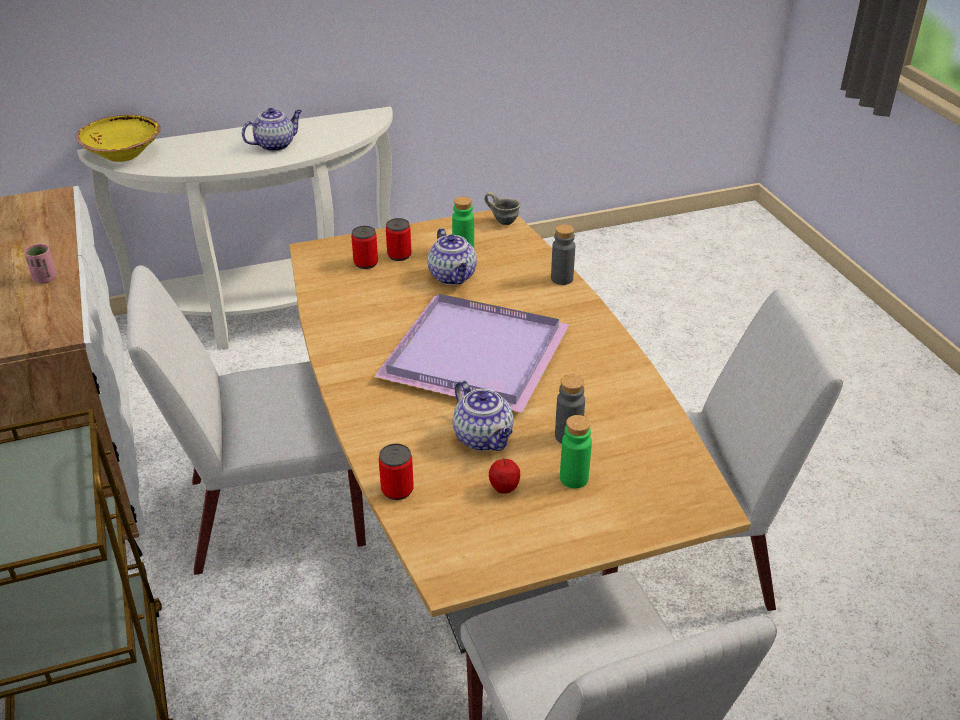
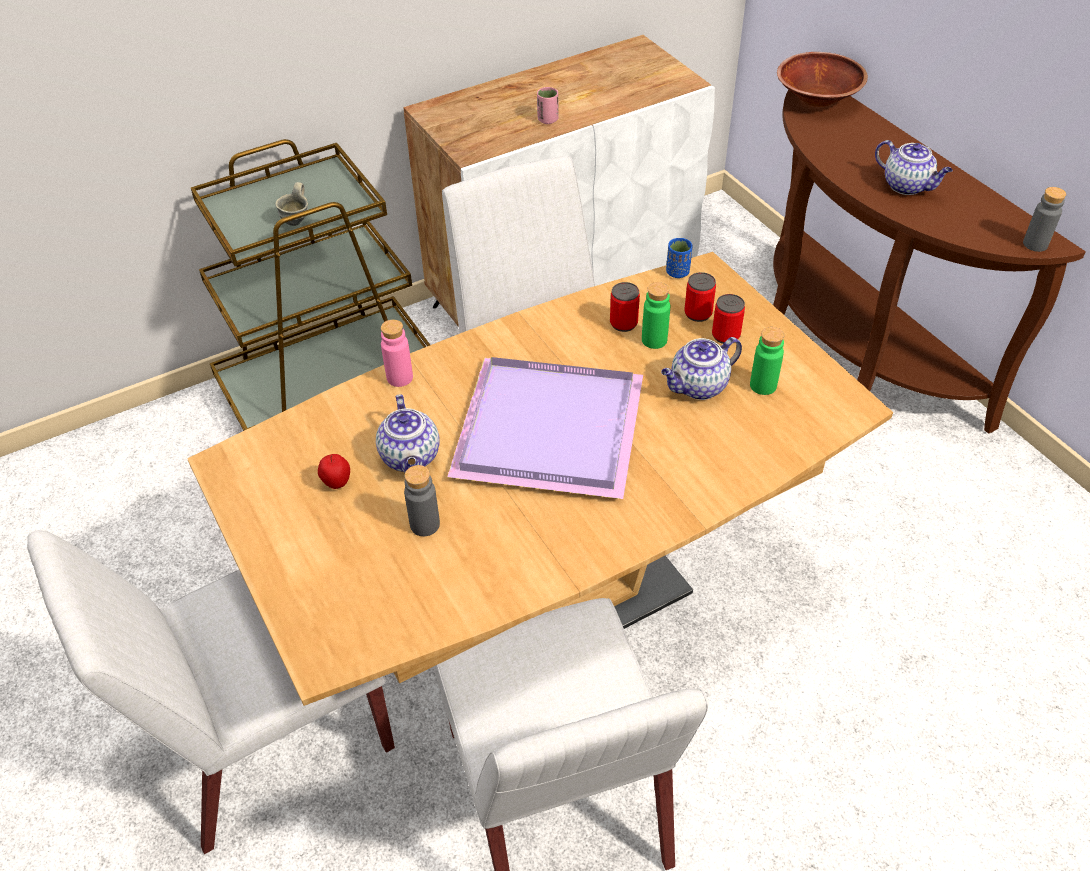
camera: 80 degrees right, 10 degrees up
(123, 155) = (818, 98): yellow bowl -> brown bowl
(272, 314) = (848, 348): white console table -> brown console table
(307, 264) = (677, 272): none -> blue cup
(370, 438) = (399, 377): none -> pink bottle
(397, 490) = (331, 409): can -> can (623, 323)
(484, 438) = (411, 458): teapot -> teapot turned 60 degrees counterclockwise
(503, 221) = (851, 411): grey mug -> grey mug (298, 220)
(562, 279) = (734, 485): grey bottle -> grey bottle (1035, 244)
(574, 478) = (358, 536): green bottle -> green bottle (654, 340)

